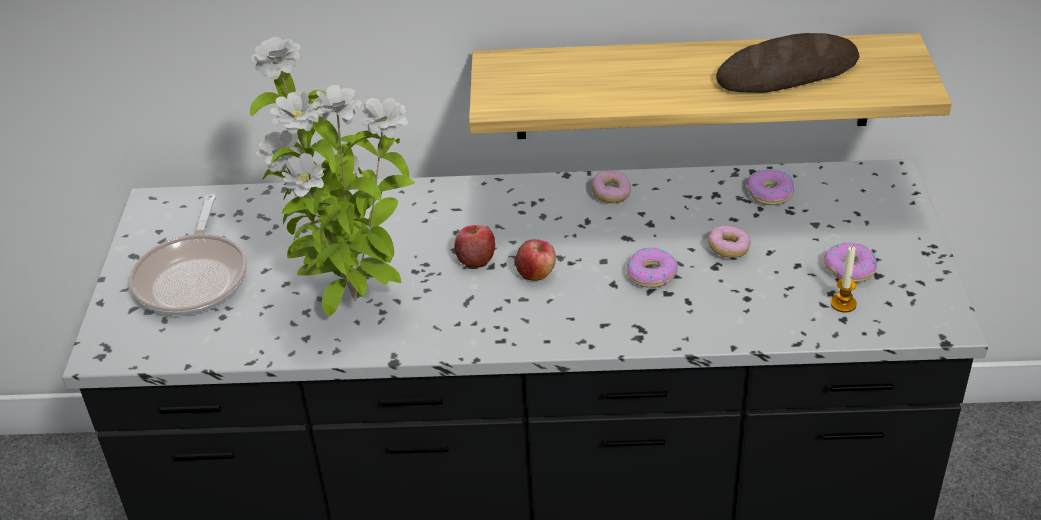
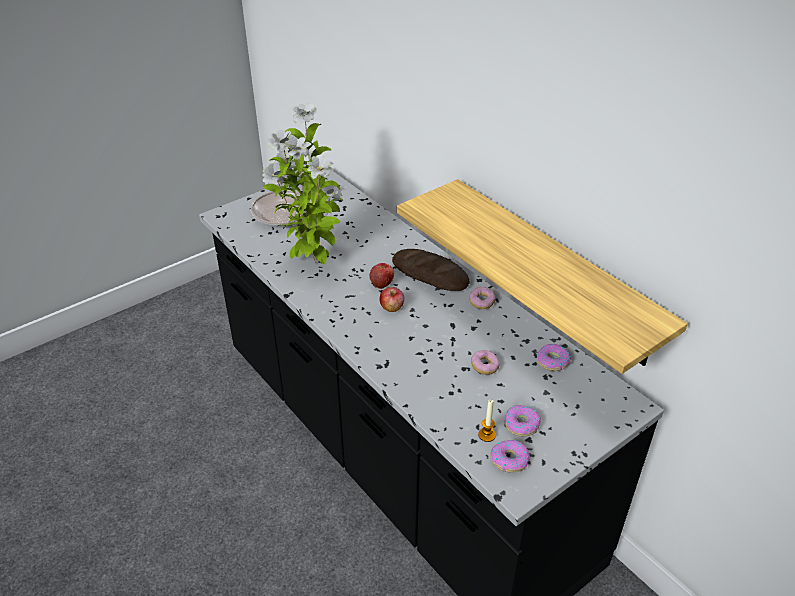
camera: 50 degrees right, 0 degrees up
(651, 274) = (433, 347): donut -> donut (509, 459)
(787, 73) = (569, 287): bread -> bread (430, 274)

